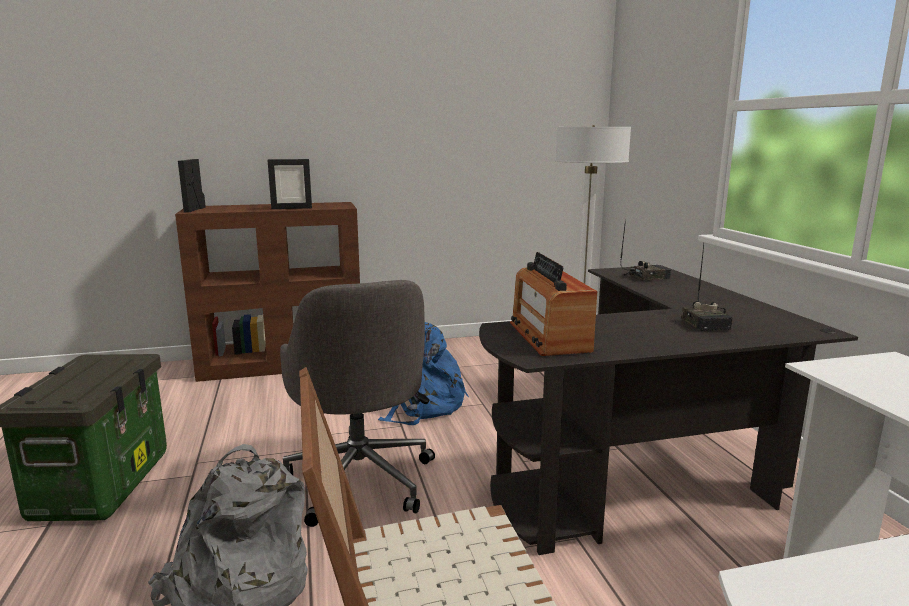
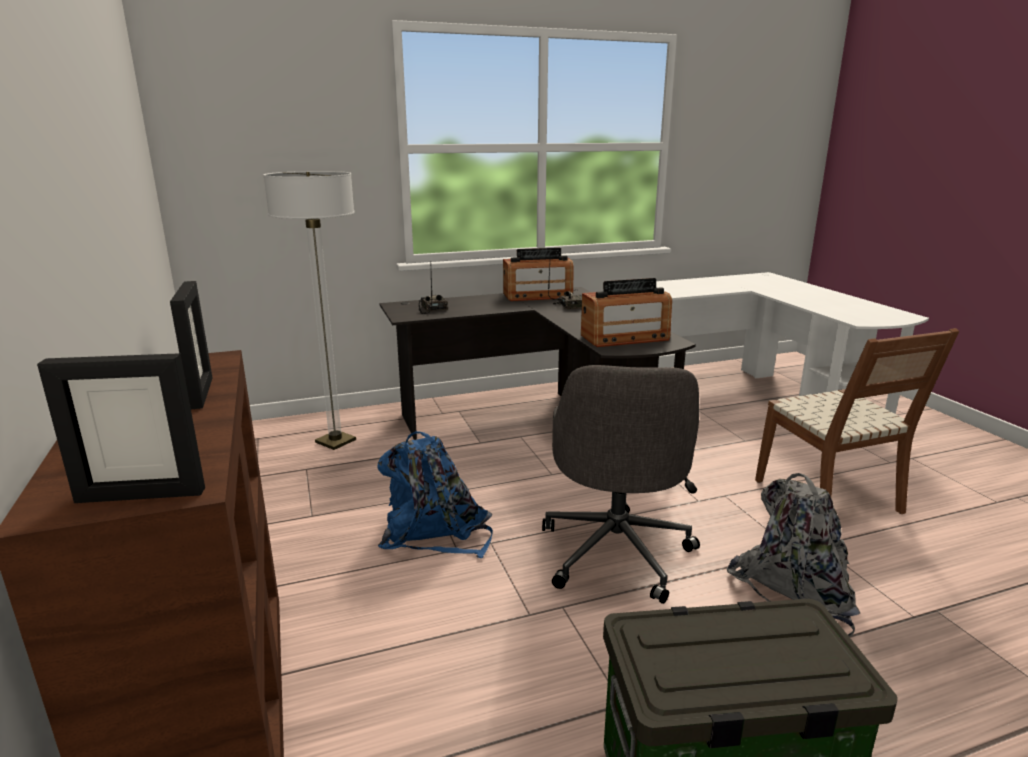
camera: 95 degrees left, 5 degrees up
(360, 482) = (616, 554): grey office chair -> grey office chair turned 120 degrees clockwise
(754, 312) = (537, 296): none -> radio

